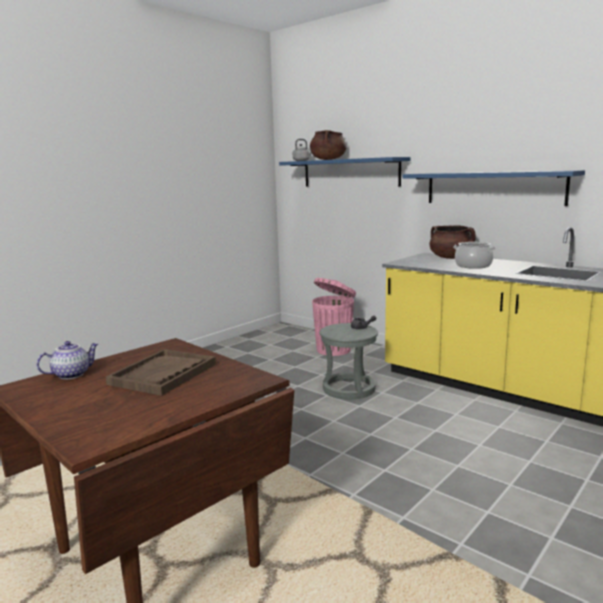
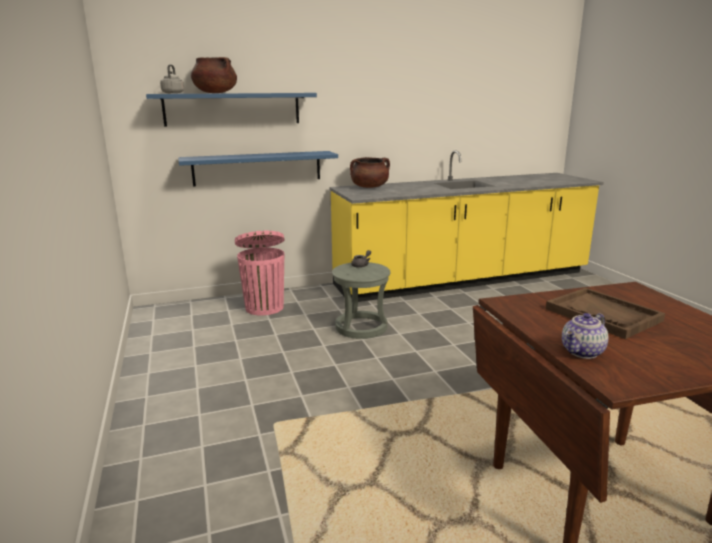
camera: 60 degrees left, 5 degrees up
(71, 374) = (583, 352): teapot -> teapot turned 120 degrees counterclockwise
(473, 266) = (410, 189): cooking pot -> none
(493, 188) = (388, 122): blue shelf -> blue shelf (257, 168)

